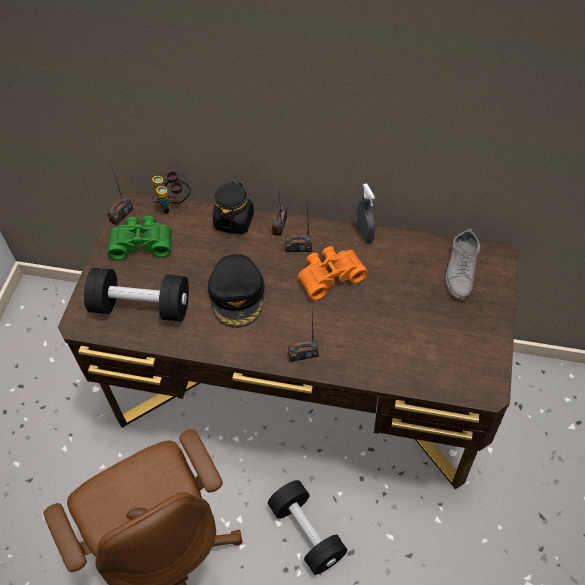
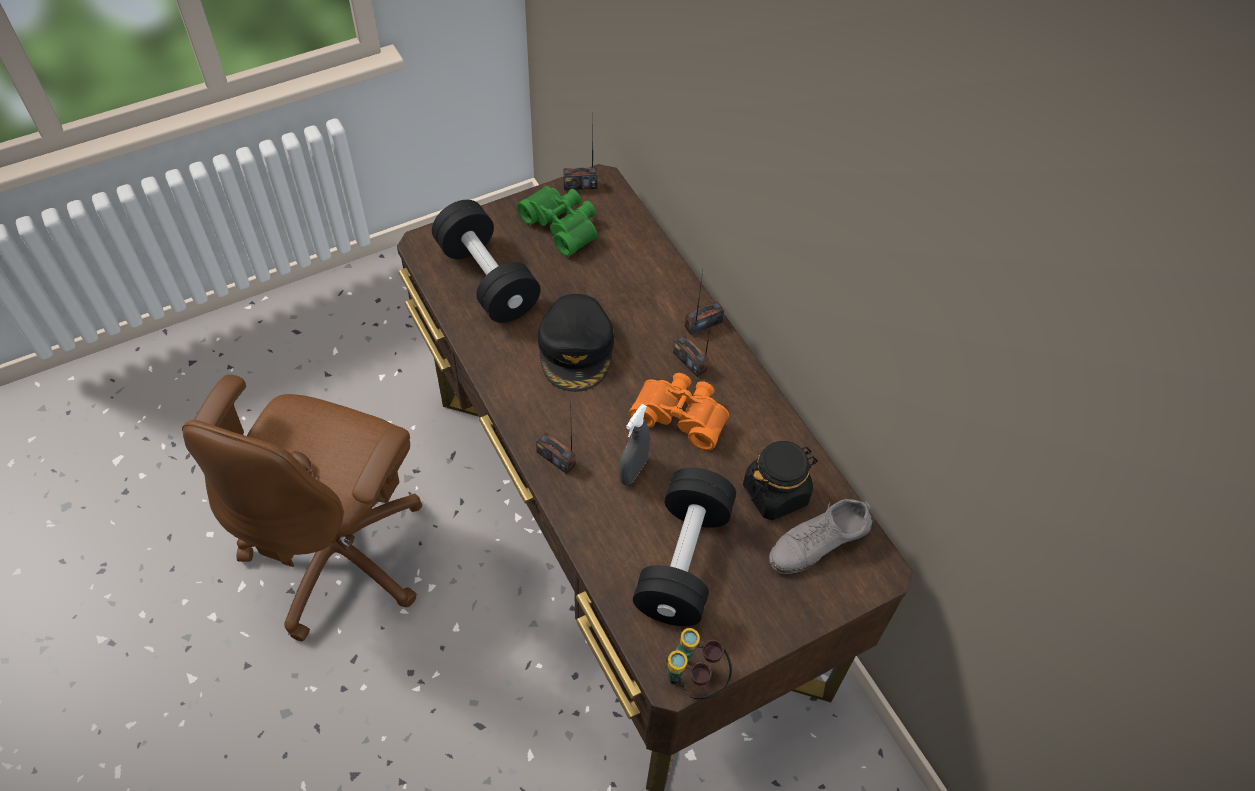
camera: 45 degrees right, 0 degrees up
(174, 204) = (637, 217): binoculars -> binoculars (694, 679)
(234, 221) = (667, 281): black jar -> black jar (775, 493)
(237, 295) = (576, 349): black cap -> black cap turned 45 degrees counterclockwise
(307, 532) = (467, 664): black dumbbell -> black dumbbell (683, 561)
(365, 234) = (772, 412): grey spray bottle -> grey spray bottle (633, 471)

